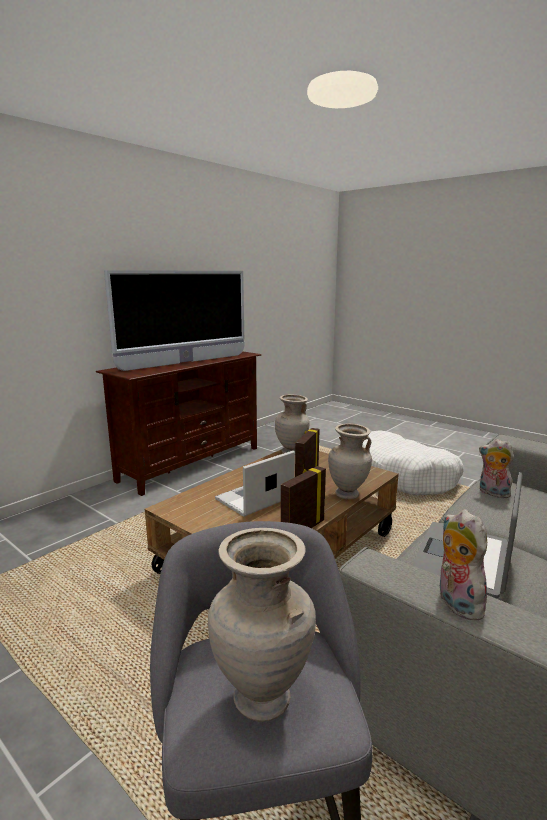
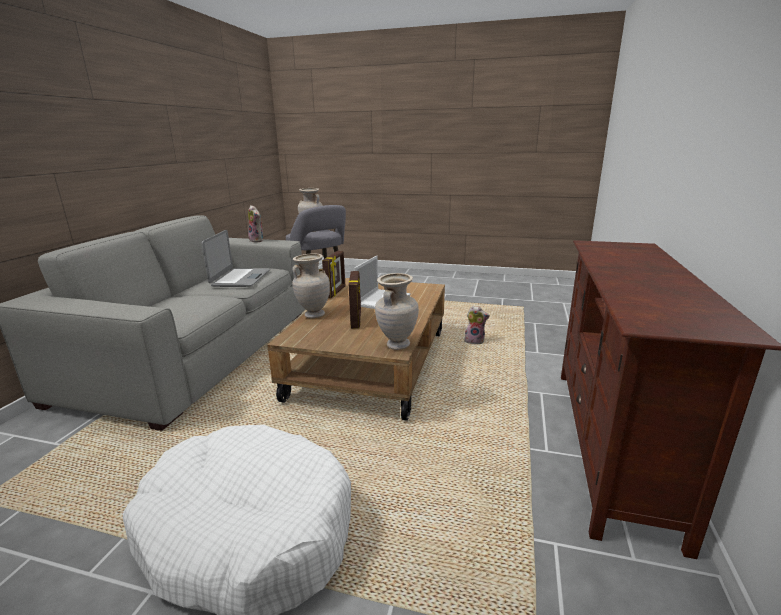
camera: 155 degrees right, 5 degrees up
(185, 362) = (631, 271): television -> none
(492, 493) = (190, 313): plush toy -> plush toy (475, 341)

